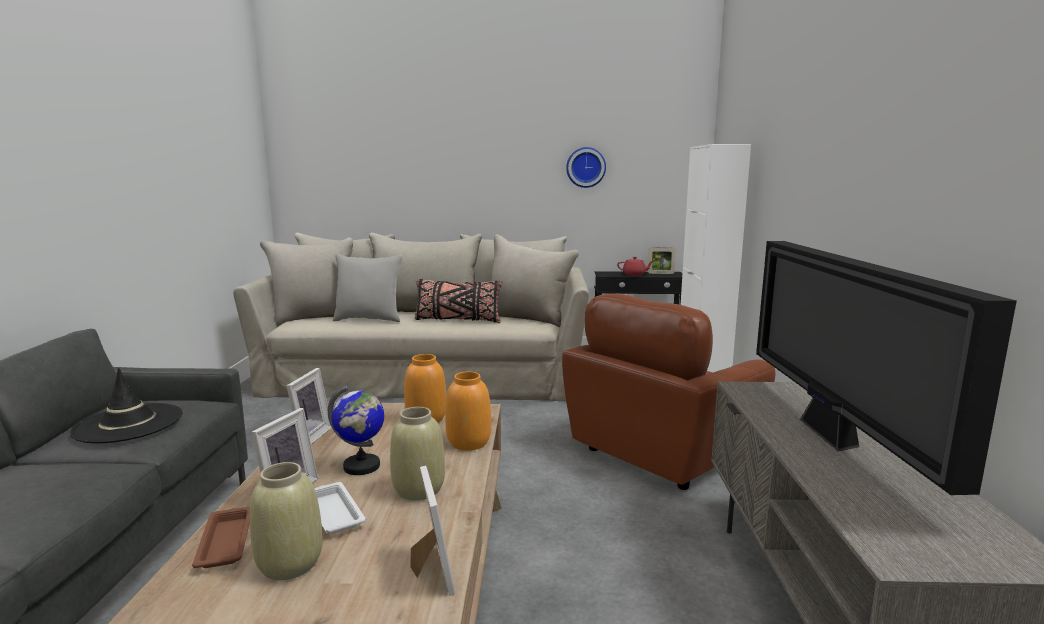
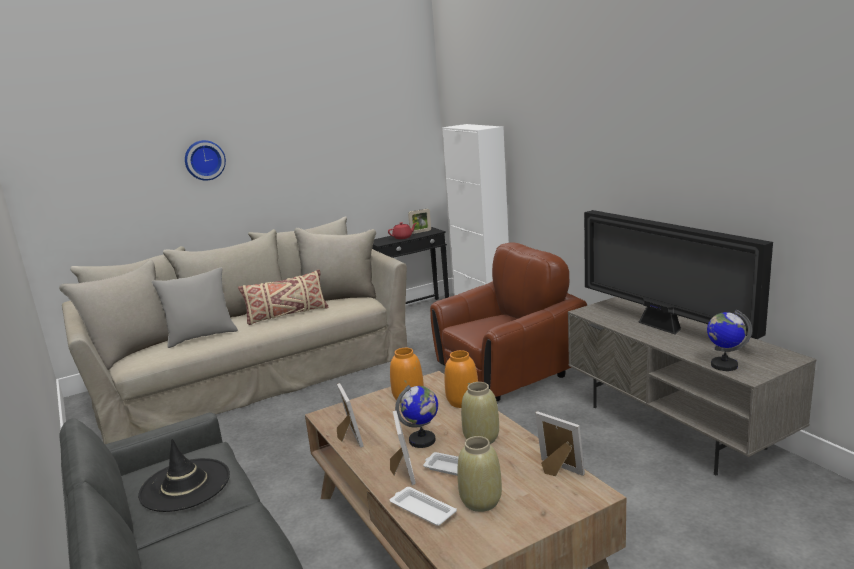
camera: 30 degrees left, 5 degrees up
(226, 541) = (421, 509): brown tray -> white tray
(457, 320) = (287, 315): black pillow -> beige pillow
(585, 167) = (344, 150): wall clock -> wall clock (204, 160)
(663, 451) = (508, 372): brown armchair -> brown armchair turned 135 degrees counterclockwise
(865, 522) = (724, 365): none -> globe

